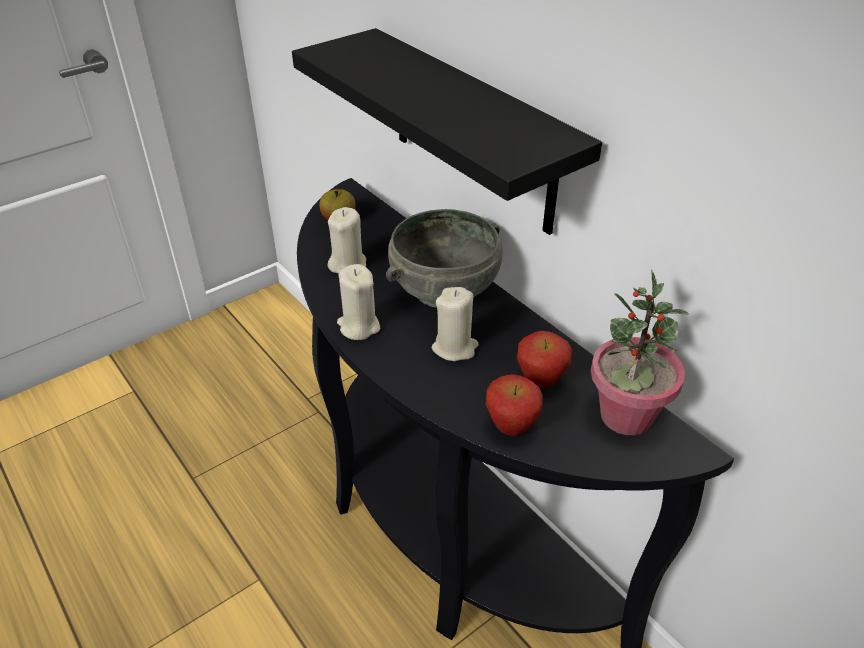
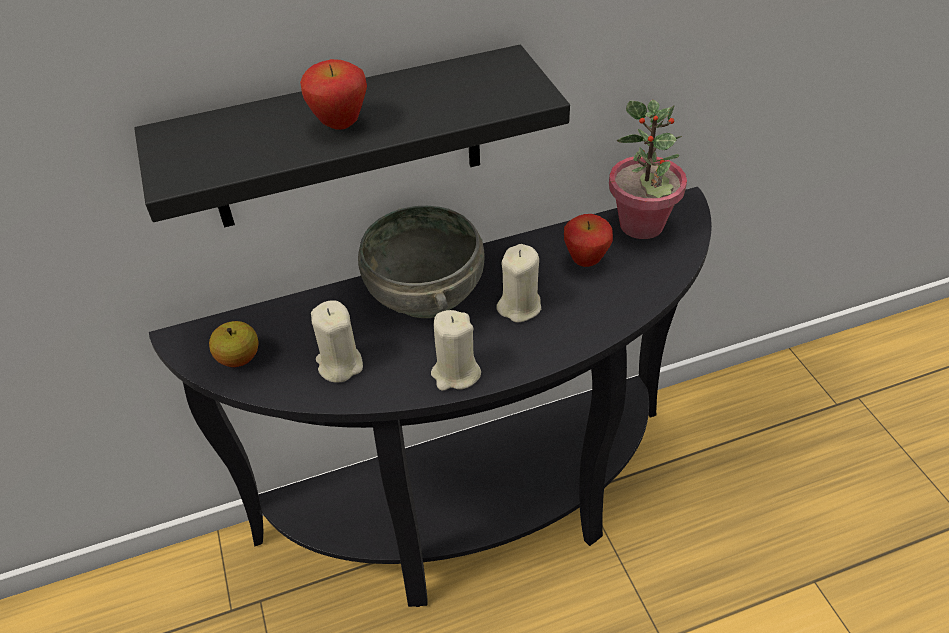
camera: 70 degrees left, 5 degrees up
(511, 428) = (636, 294): apple -> apple (340, 125)

